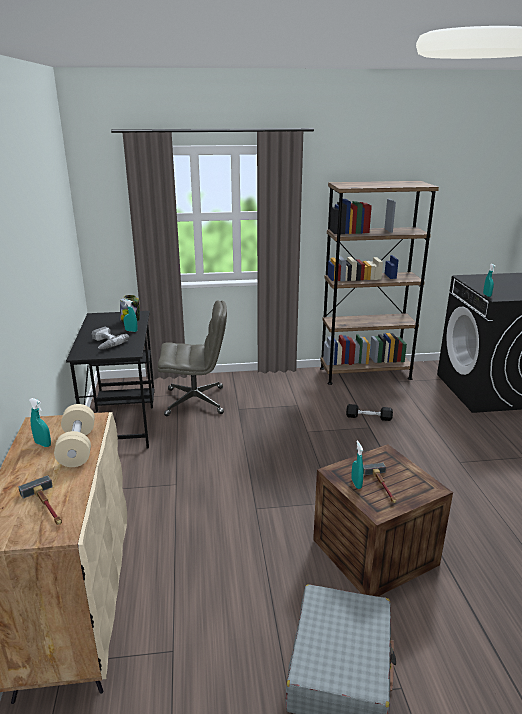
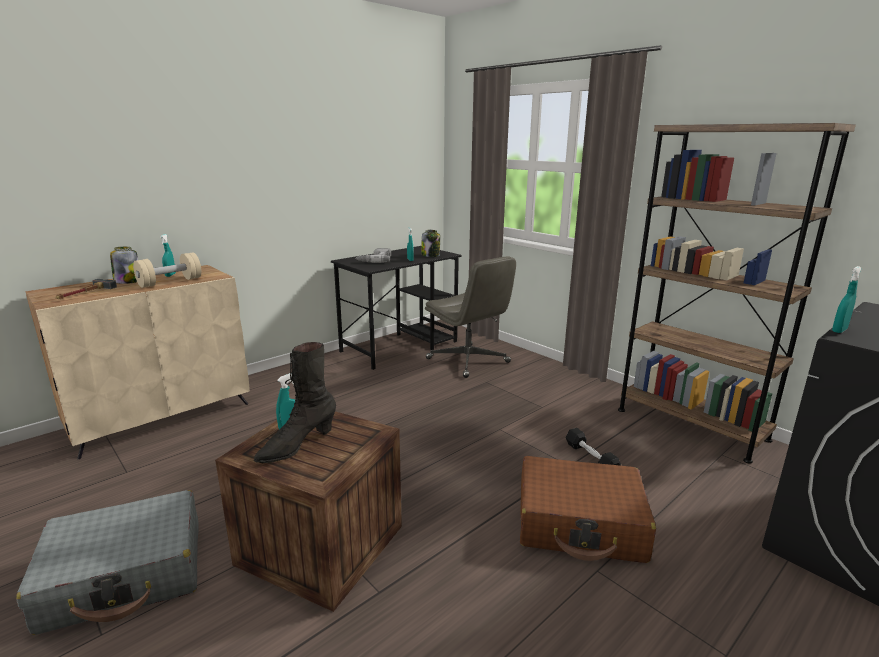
camera: 55 degrees right, 5 degrees down
(32, 474) = (127, 282): none -> jar
(382, 486) = (297, 446): hammer -> black boot
(422, 449) = (580, 523): none -> brown suitcase

